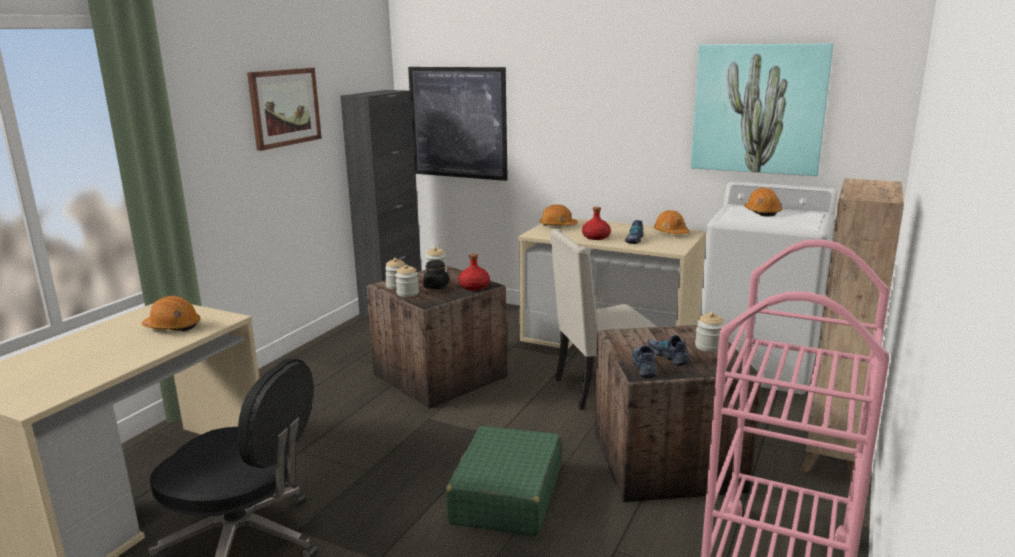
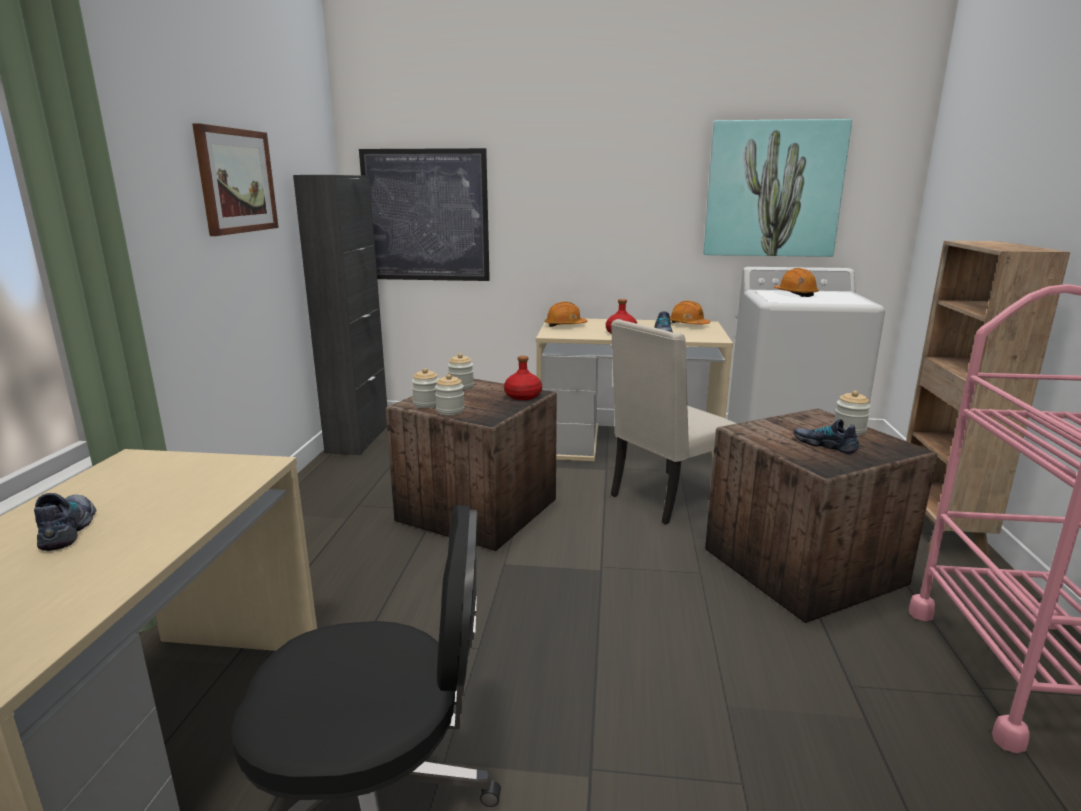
camera: 20 degrees left, 0 degrees up
(173, 327) = (179, 487): orange hard hat -> none
(436, 286) = (477, 400): black jar -> none
(506, 495) = (674, 643): green suitcase -> none
(644, 366) = (818, 459): shoe -> shoe (69, 528)

